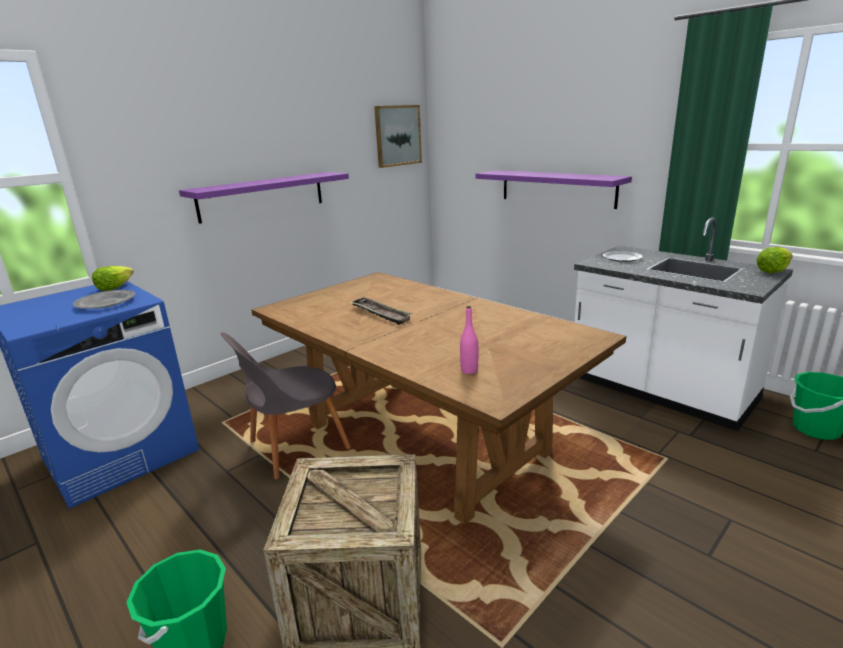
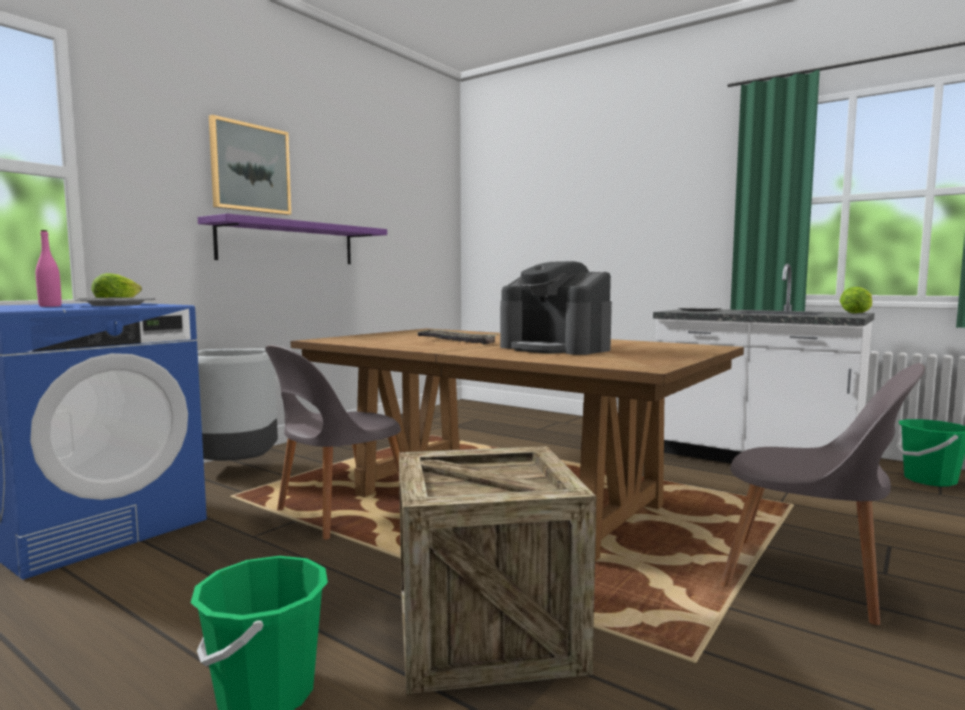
camera: 10 degrees left, 15 degrees down
(233, 389) = (235, 470): none -> grey trash can
(397, 135) = (431, 208): picture -> picture (250, 168)
(452, 339) = (555, 348): none -> coffee machine
(469, 370) = (596, 358): pink bottle -> pink bottle (50, 306)
(556, 188) = (611, 258): purple shelf -> none
(638, 559) = (809, 580): none -> grey chair

